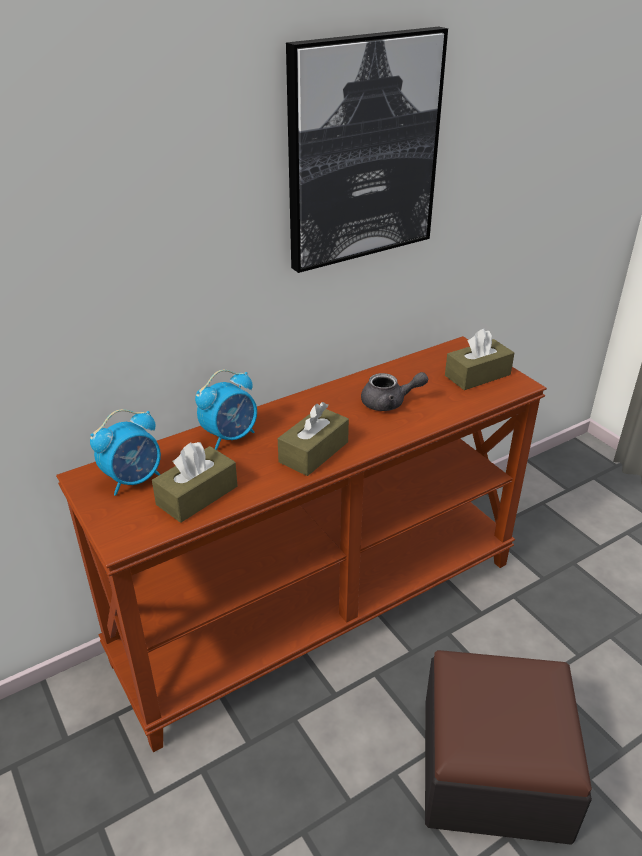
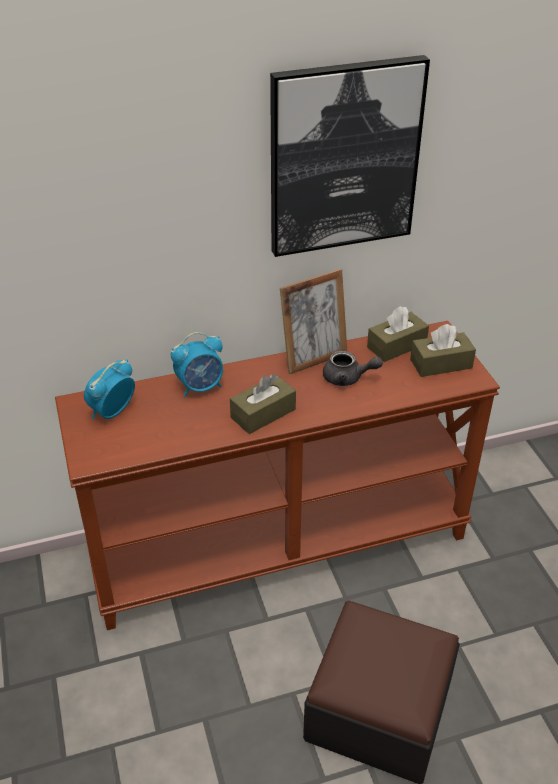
camera: 15 degrees right, 5 degrees up
(134, 479) = (112, 412): alarm clock -> alarm clock turned 150 degrees clockwise
(197, 495) = (155, 435): brown tissue box -> brown tissue box (396, 345)
(344, 389) = (313, 358): none -> picture frame

